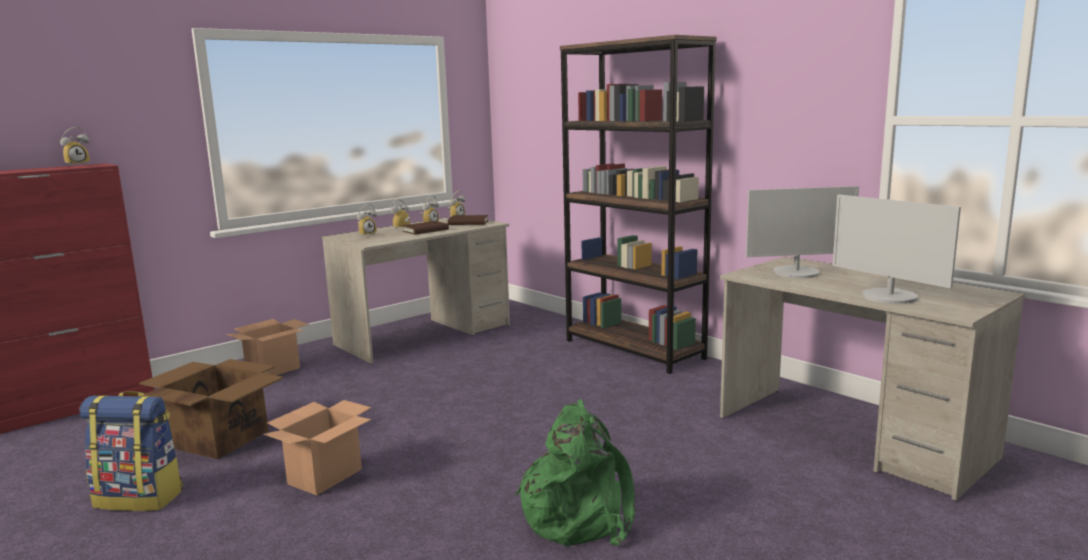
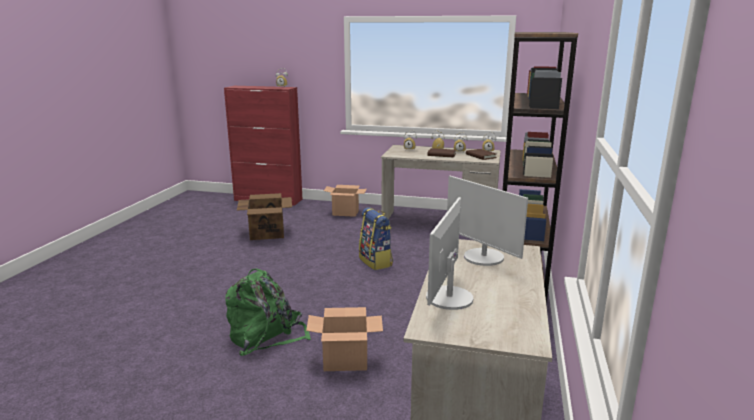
camera: 55 degrees right, 5 degrees up
(141, 498) = (208, 242): backpack -> backpack (376, 262)
(325, 476) = (253, 265): cardboard box -> cardboard box (346, 361)

